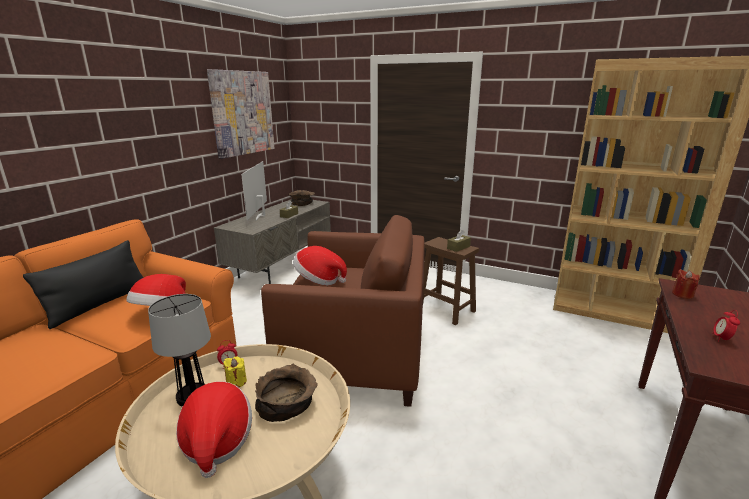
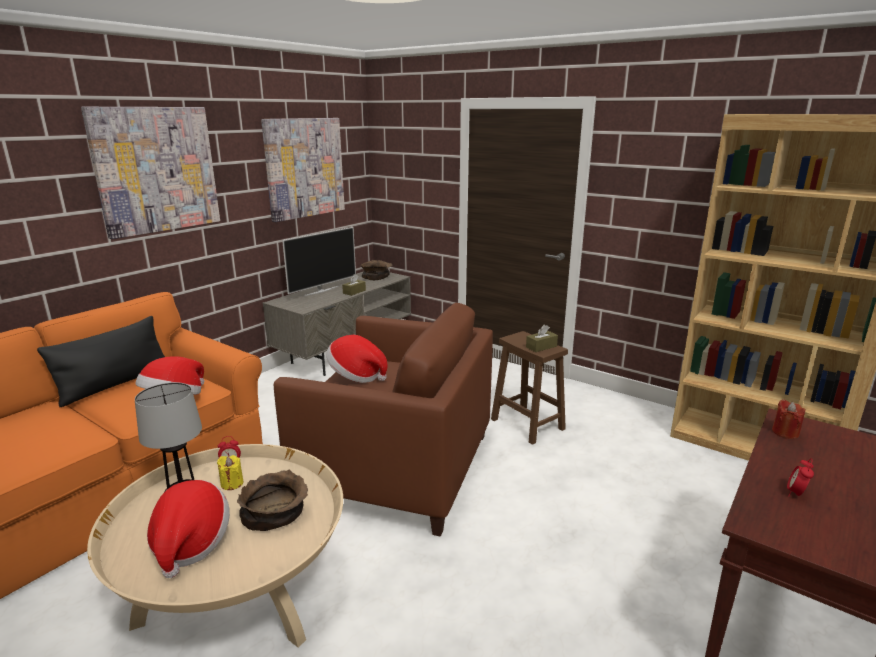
camera: 10 degrees right, 0 degrees up
(120, 110) = (156, 170): none -> picture
(261, 215) = (321, 290): television -> television turned 150 degrees counterclockwise

